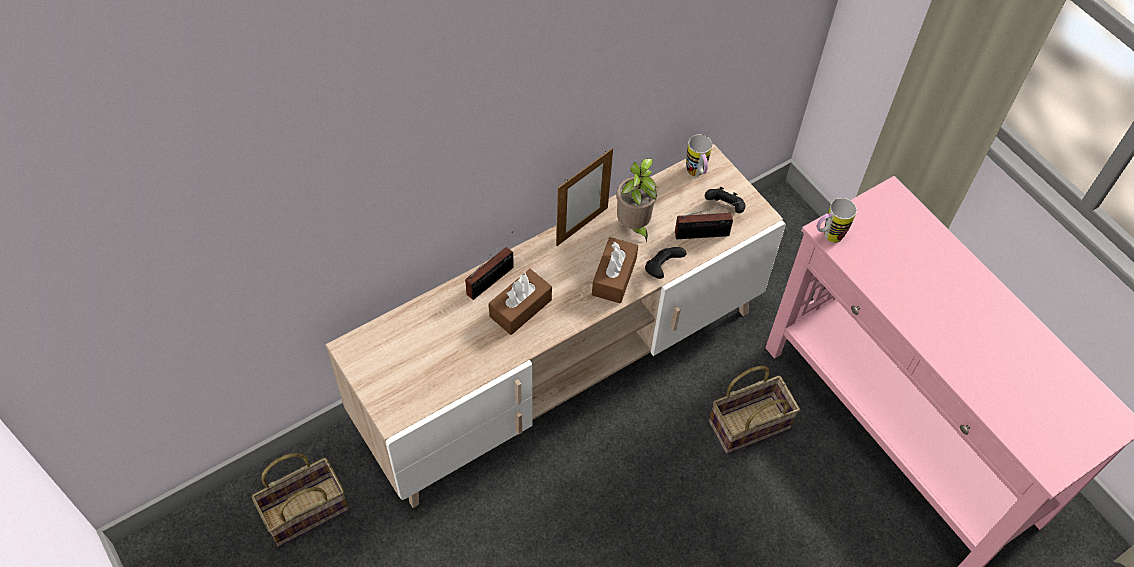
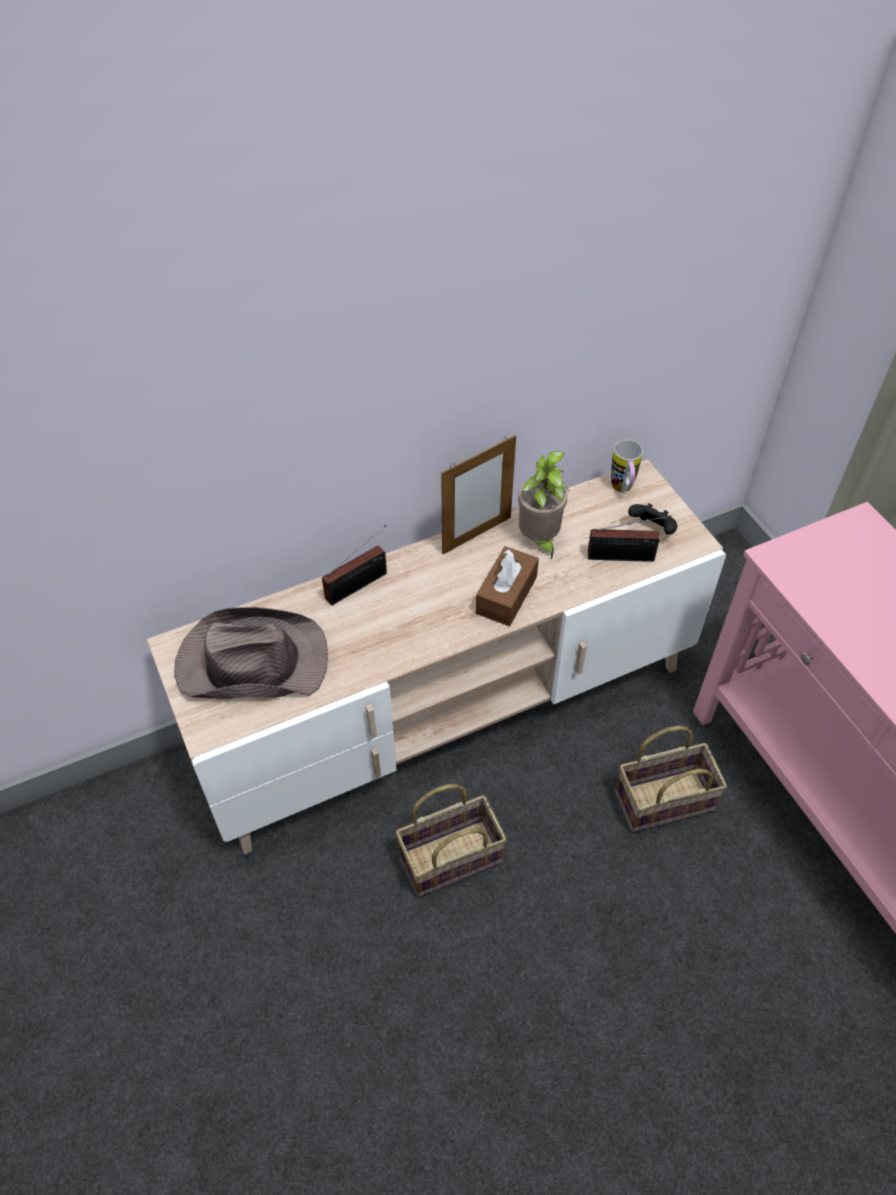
camera: 10 degrees right, 5 degrees down
(307, 509) = (121, 841): basket -> basket (452, 856)
(416, 355) = (250, 662): none -> brown hat
(520, 308) = (386, 620): brown tissue box -> none
(662, 269) = (566, 592): black game controller -> none
(827, 237) = (776, 565): mug -> none

